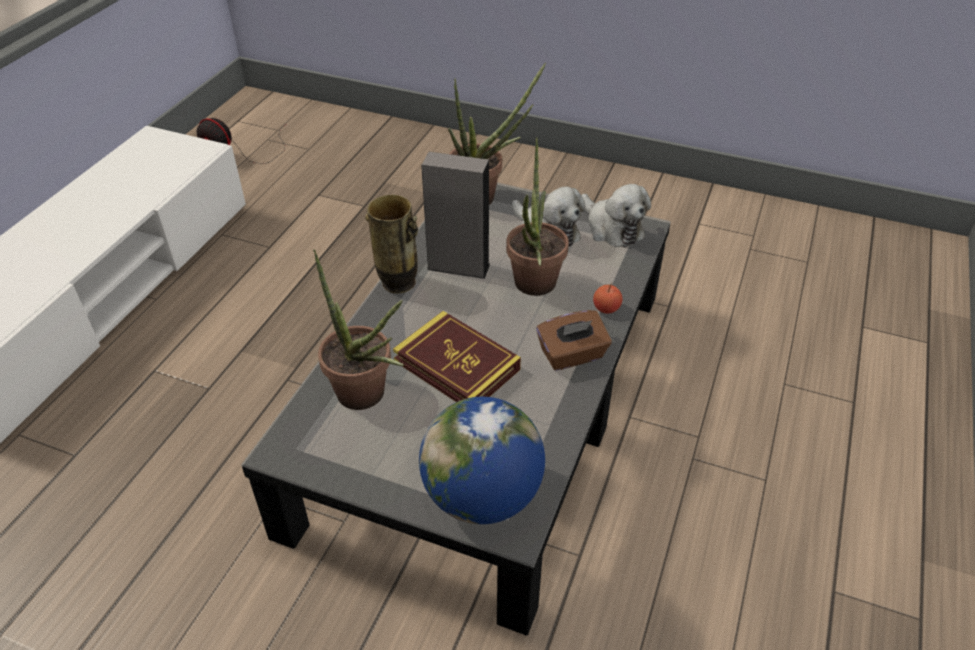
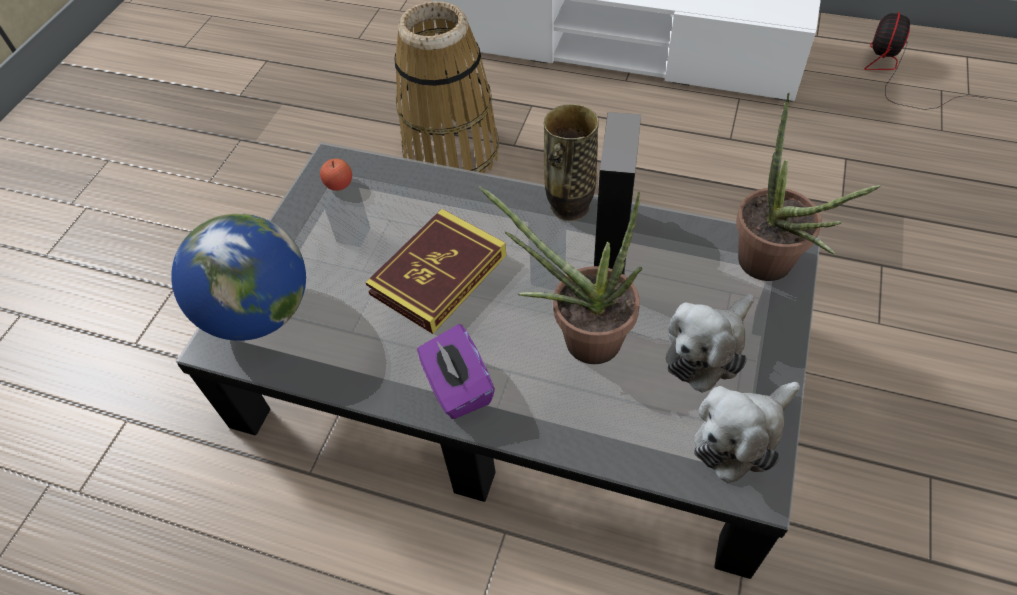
camera: 90 degrees right, 10 degrees up
(196, 441) = (451, 153): none -> basket
(367, 398) = (391, 209): potted plant -> none
(572, 355) = (458, 387): brown tissue box -> purple tissue box
(606, 308) = (550, 426): apple -> apple (339, 184)

